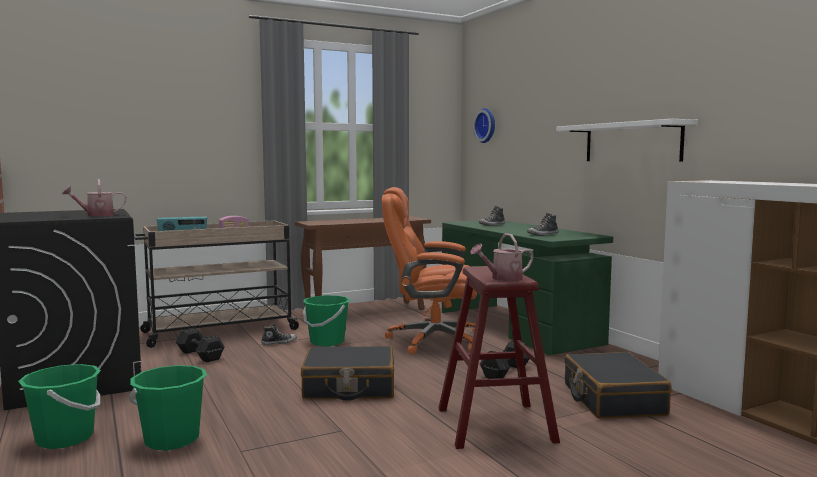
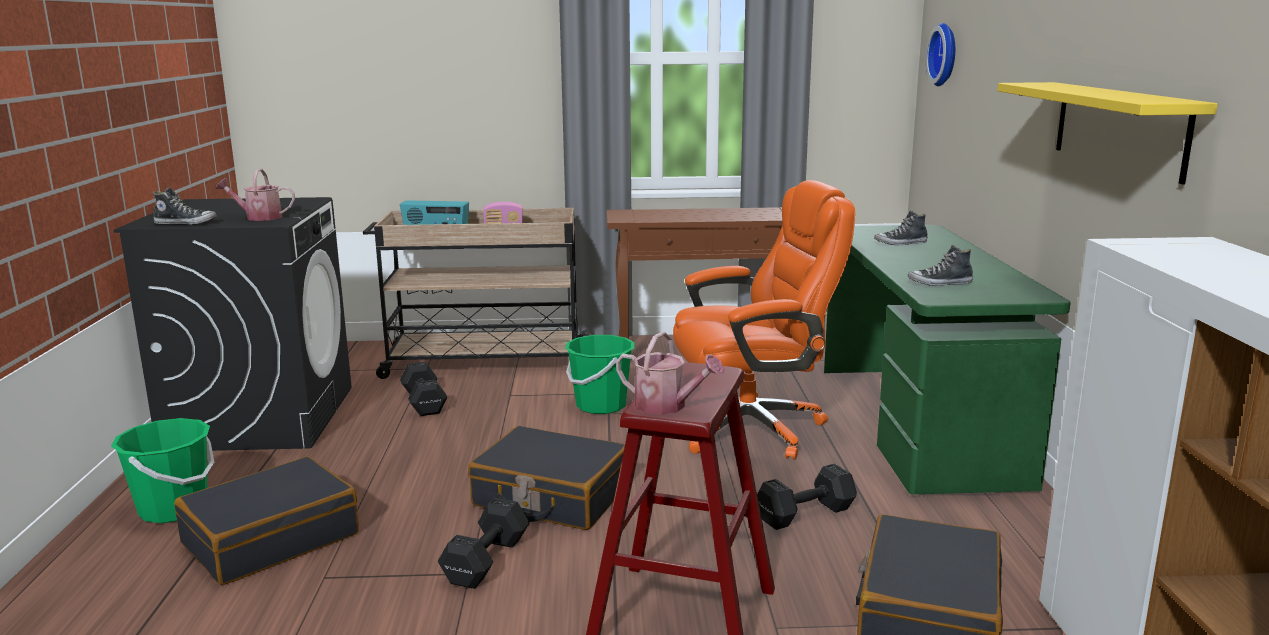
camera: 25 degrees right, 10 degrees up
(172, 440) = (271, 539): green bucket -> black suitcase
(279, 342) = (538, 396): shoe -> shoe (186, 223)
(345, 423) = (484, 562): none -> black dumbbell
(432, 340) = (752, 428): orange office chair -> orange office chair turned 135 degrees clockwise
(503, 278) = (667, 406): watering can -> watering can turned 150 degrees counterclockwise
(632, 142) = (1119, 128): white shelf -> yellow shelf

